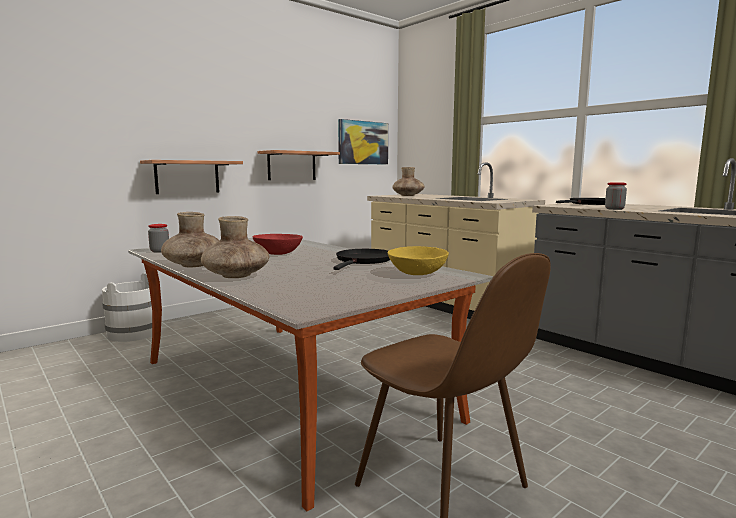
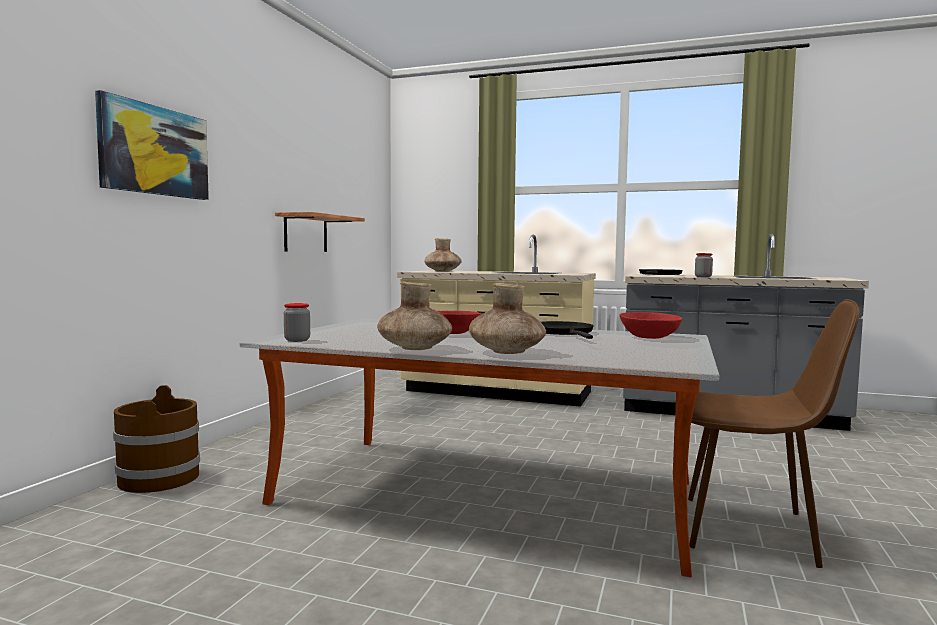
camera: 30 degrees left, 5 degrees down
(134, 333) = (159, 478): white bucket -> brown bucket
(187, 177) = (205, 244): shelf -> none
(363, 143) = (365, 208): picture -> picture (155, 151)
(417, 273) = (648, 337): yellow bowl -> red bowl

